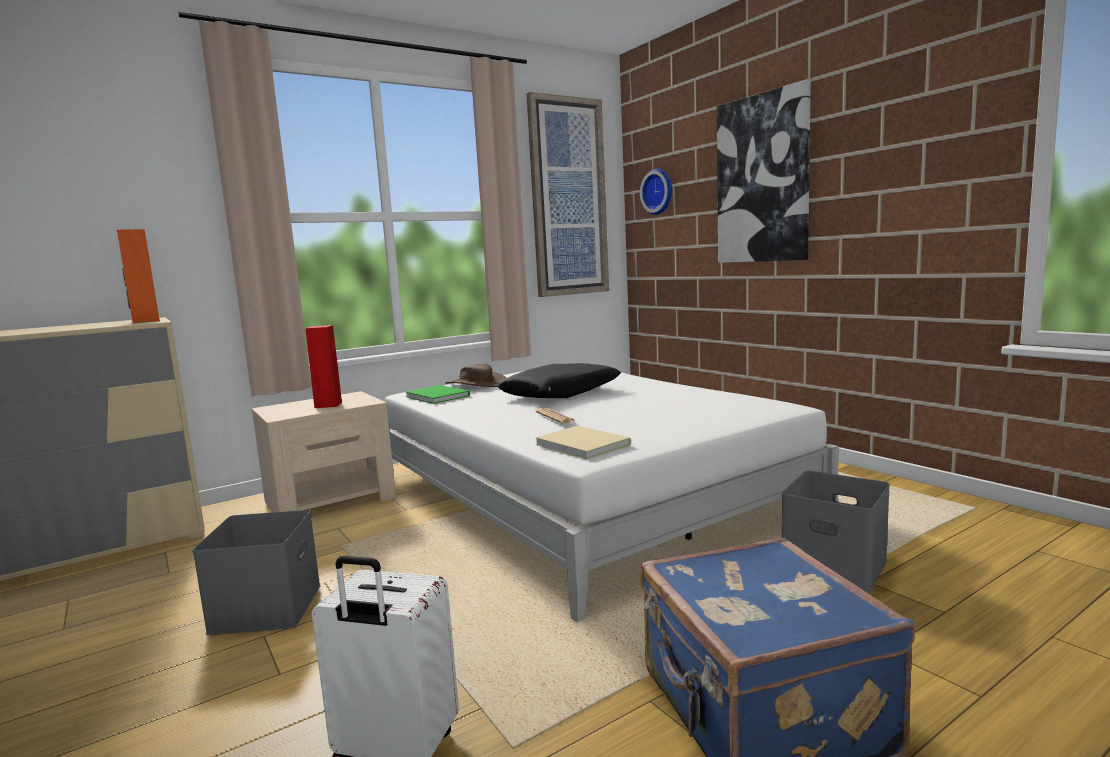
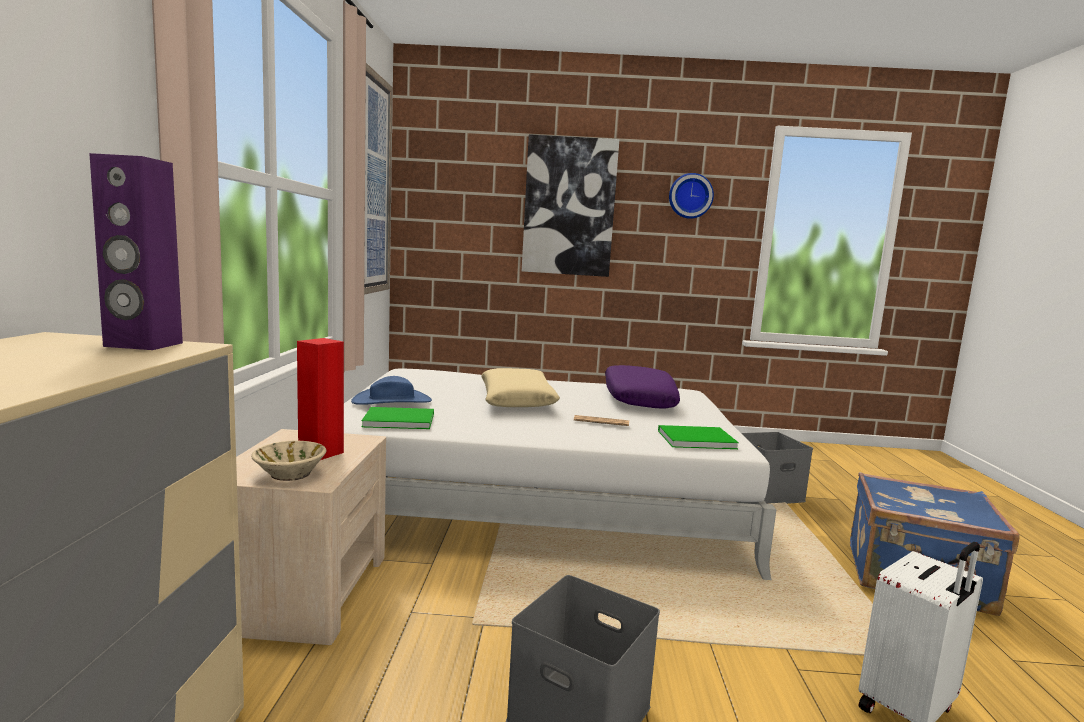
camera: 55 degrees left, 0 degrees up
(145, 321) = (143, 345): orange speaker -> purple speaker
(284, 411) = (289, 474): none -> beige bowl
(476, 384) = (392, 401): brown hat -> blue hat
(561, 393) = (517, 400): black pillow -> beige pillow
(582, 444) = (693, 439): beige book -> green book
(659, 191) = (446, 195): wall clock -> wall clock (690, 196)
(685, 406) = (637, 399): none -> purple pillow

